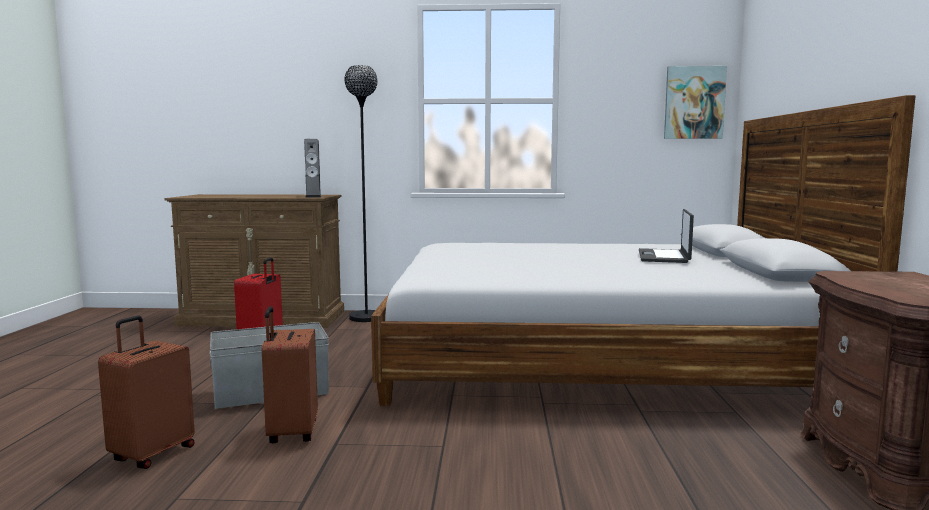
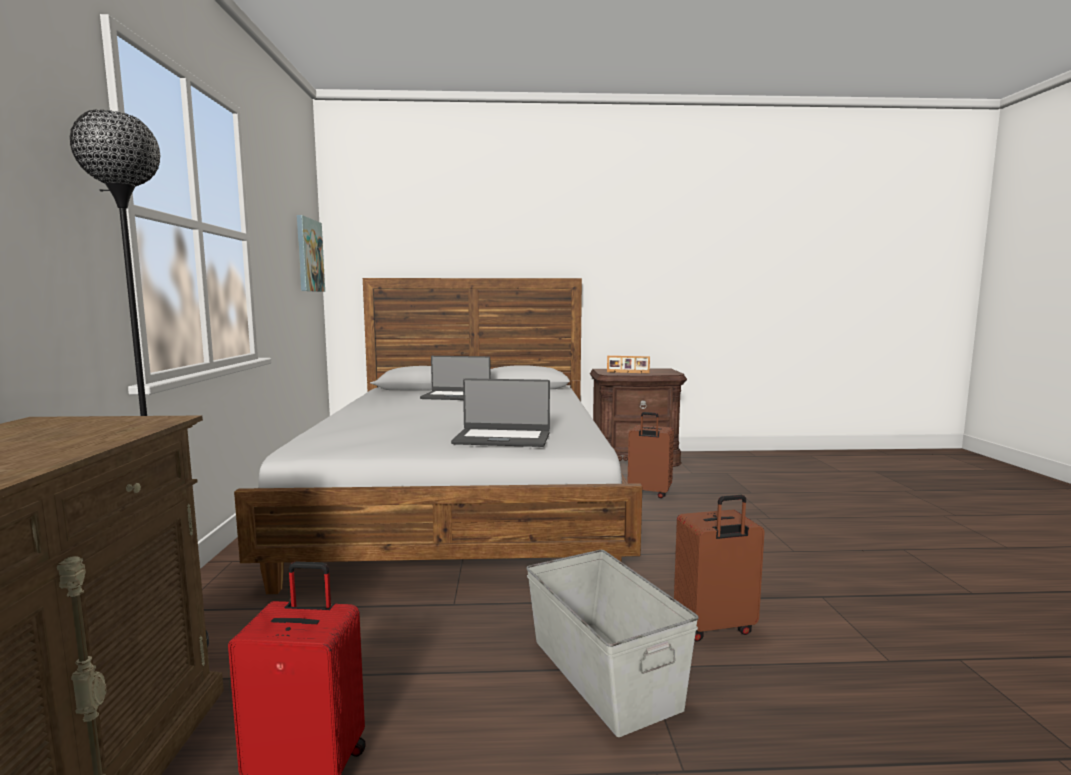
camera: 95 degrees left, 0 degrees up
(152, 454) = (842, 716): brown suitcase -> brown suitcase (648, 493)
(313, 196) = (116, 423): speaker -> none
(446, 263) = (502, 438): none -> laptop
(873, 281) = (628, 372): none -> picture frame

